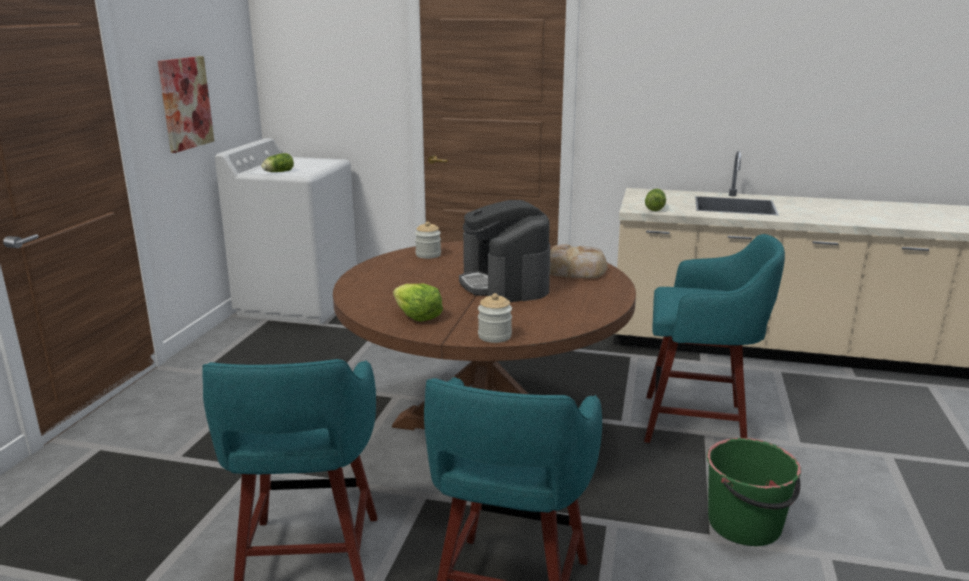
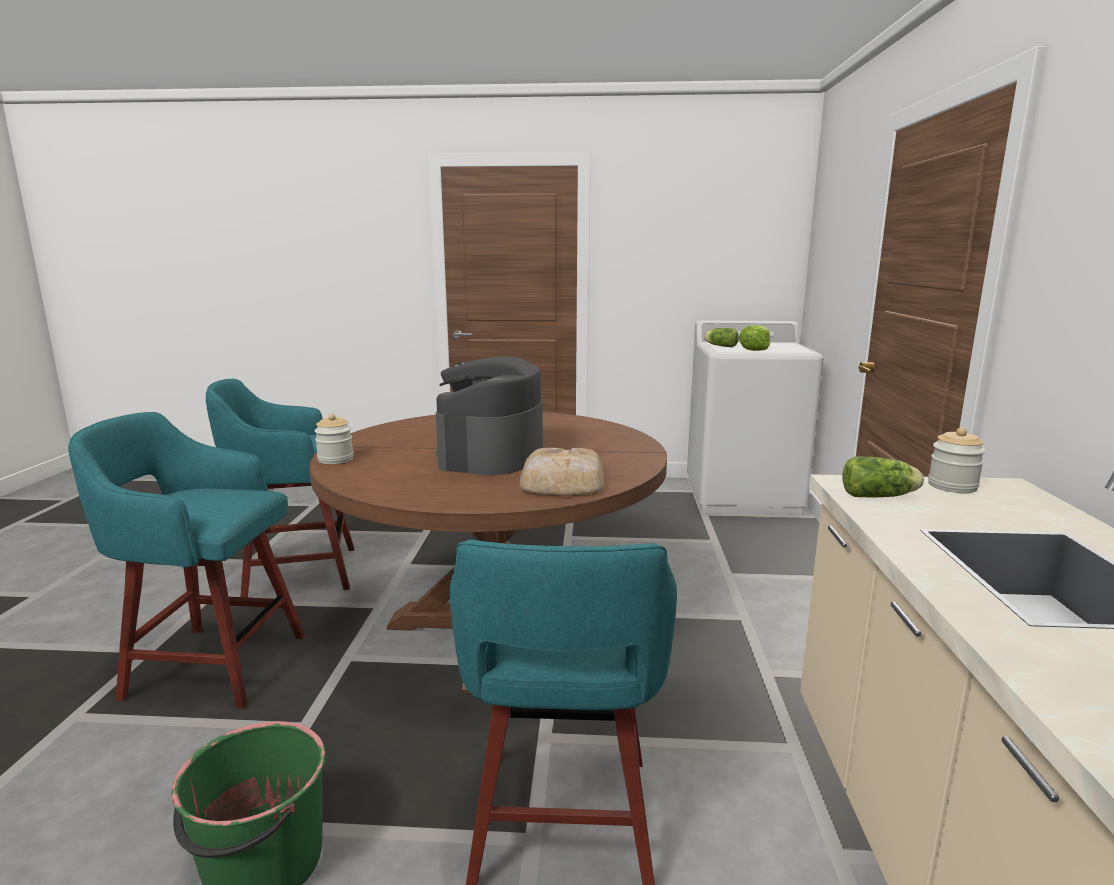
camera: 80 degrees right, 5 degrees down
(185, 103) = (671, 268): picture -> none
(417, 317) = (393, 435): lettuce -> lettuce (755, 349)
(428, 255) = (580, 426): jar -> jar (952, 486)
(504, 284) = (491, 456): coffee machine -> coffee machine turned 45 degrees counterclockwise

